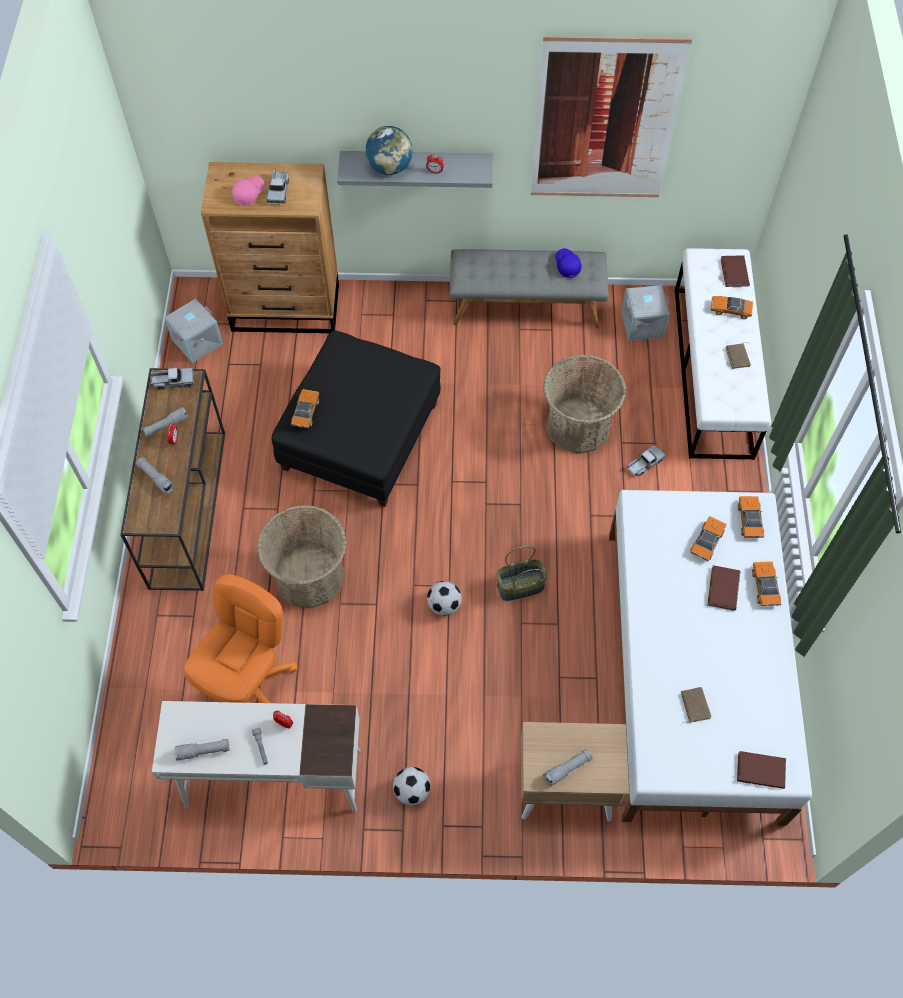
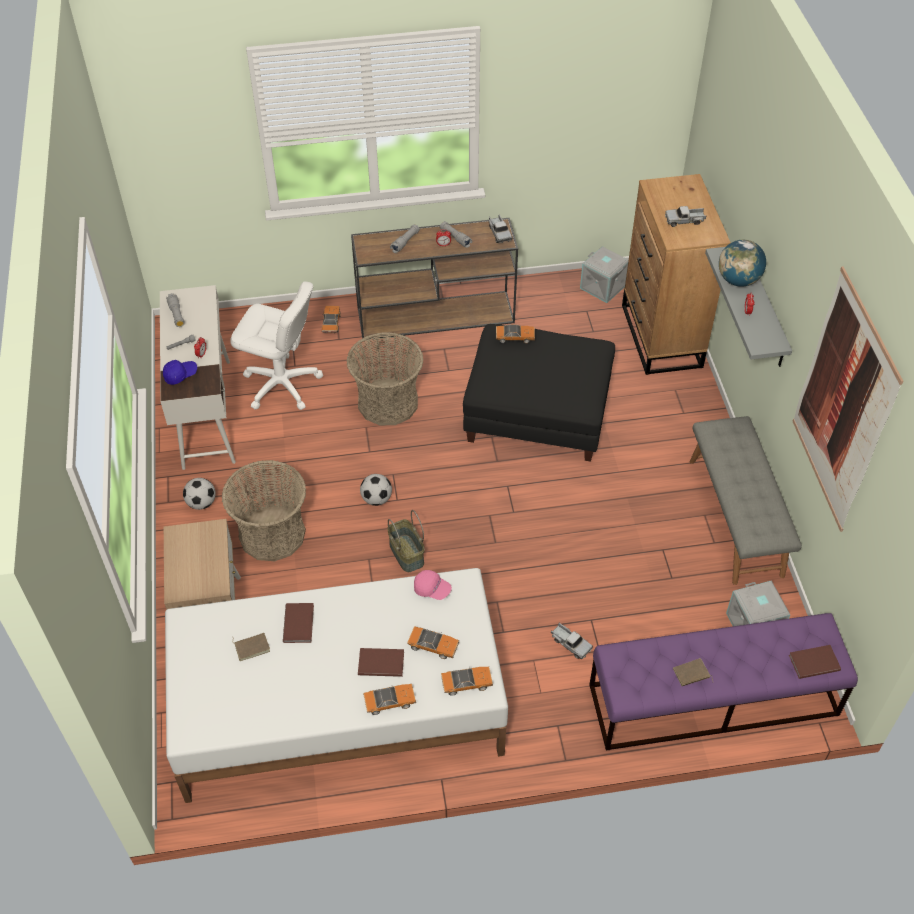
camera: 80 degrees right, 10 degrees down
(249, 193) = (673, 203): pink cap -> pink cap (432, 589)
(250, 687) = (282, 385): orange office chair -> white office chair
(567, 265) = (763, 509): blue cap -> blue cap (180, 375)
(567, 769) = (184, 555): grey flashlight -> none
(578, 425) = (600, 579): basket -> basket (272, 534)
(713, 372) = (712, 700): white bench -> purple bench
(730, 309) = (756, 662): toy car -> toy car (331, 322)
(760, 769) = (191, 707): brown book -> brown book (299, 623)

